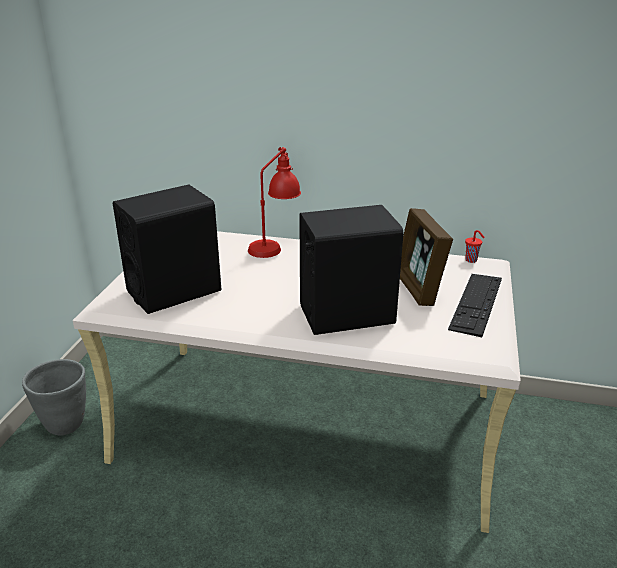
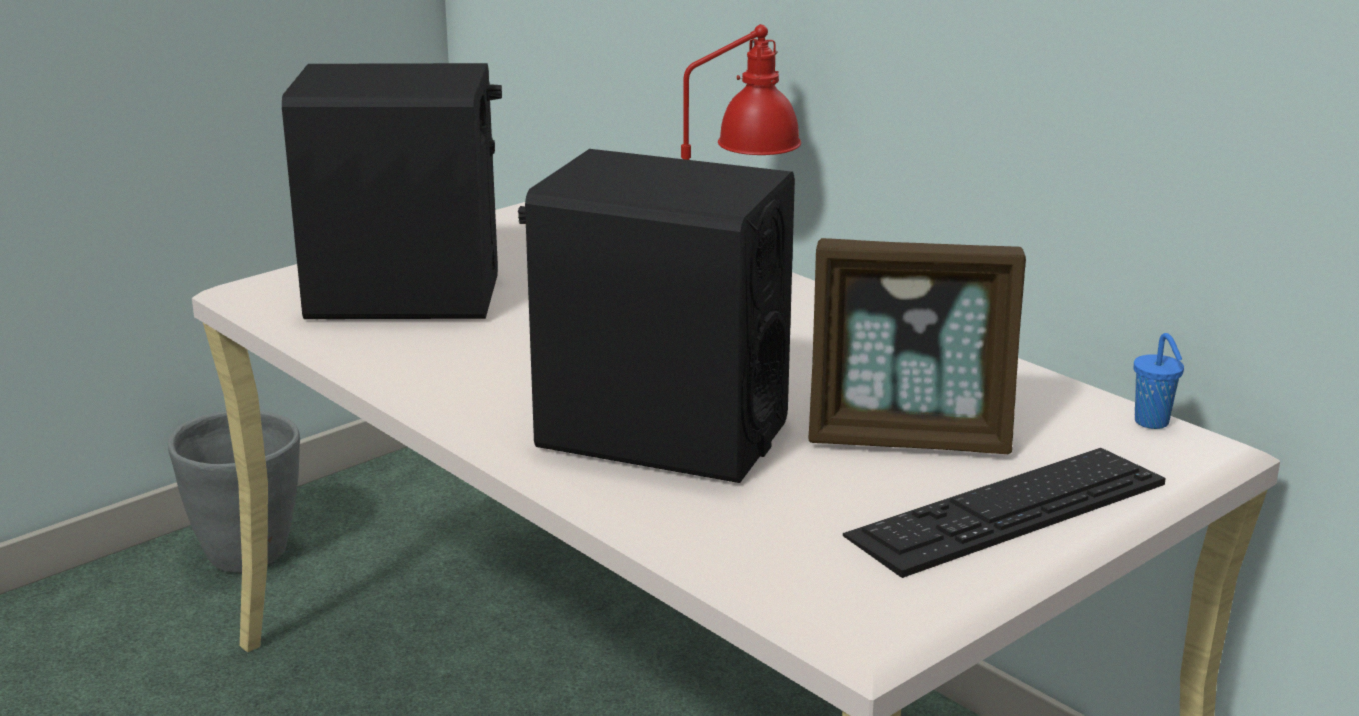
camera: 35 degrees right, 5 degrees down
(418, 289) = (910, 438): picture frame -> picture frame turned 105 degrees counterclockwise
(472, 260) = (1153, 423): red cup -> blue cup

